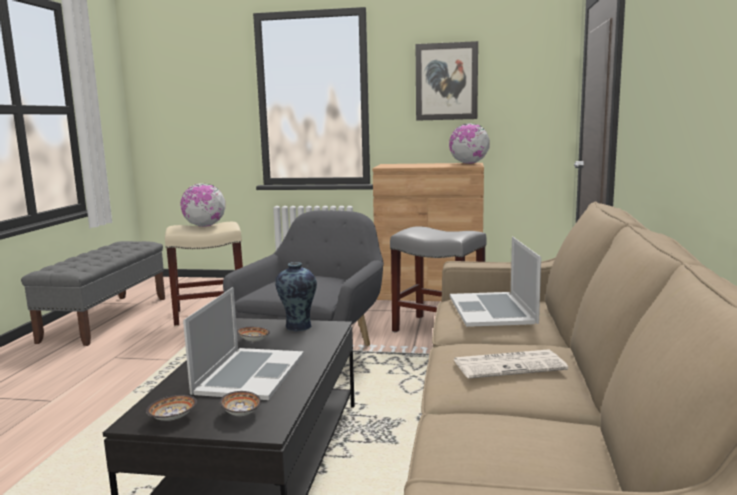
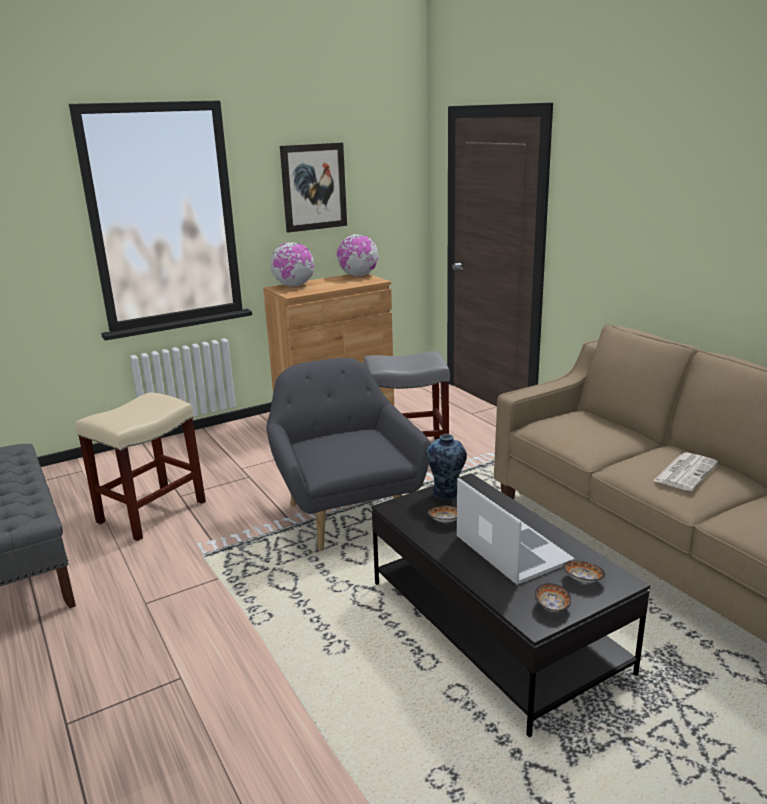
camera: 40 degrees left, 10 degrees up
(204, 226) = (137, 408): globe -> globe (294, 286)
(492, 309) = (583, 430): laptop -> none

